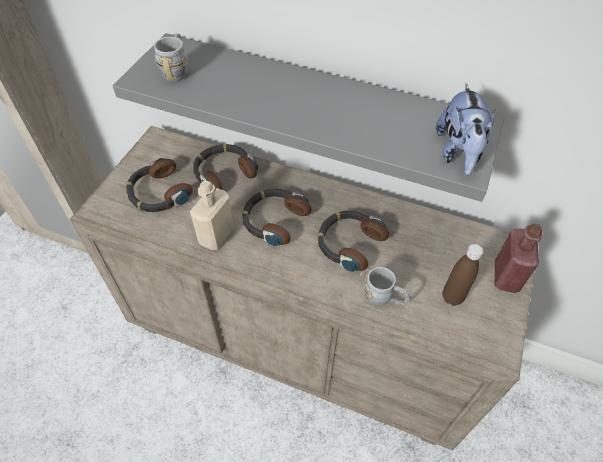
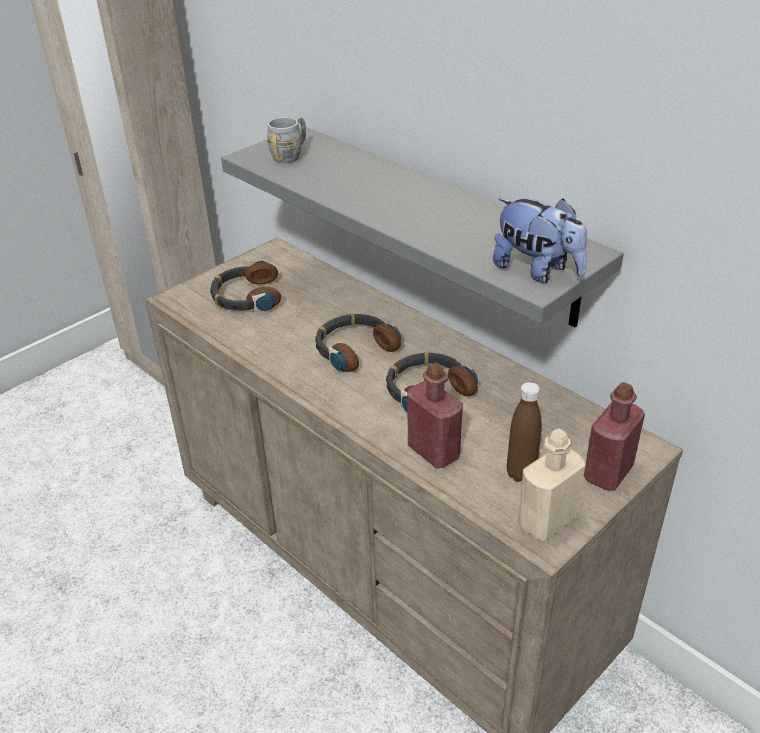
camera: 25 degrees right, 15 degrees down
(216, 235) = (282, 347): beige bottle -> beige bottle (546, 521)
(224, 172) = (327, 294): headphones -> none
(383, 299) = (433, 452): grey mug -> red bottle
(458, 153) = (537, 271): plush toy -> plush toy turned 75 degrees counterclockwise

